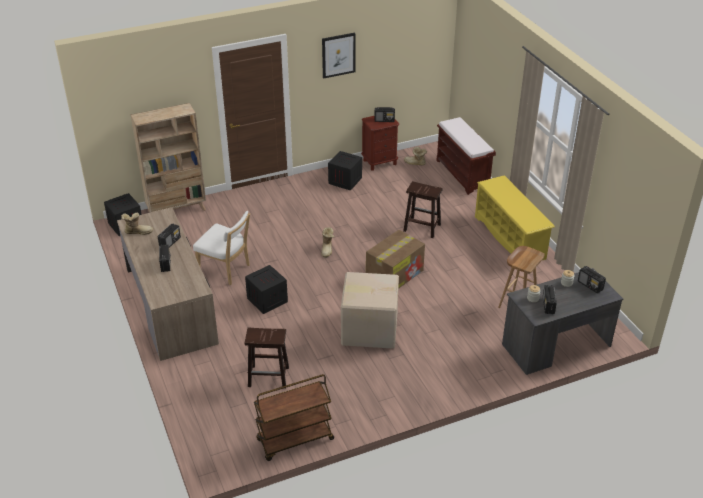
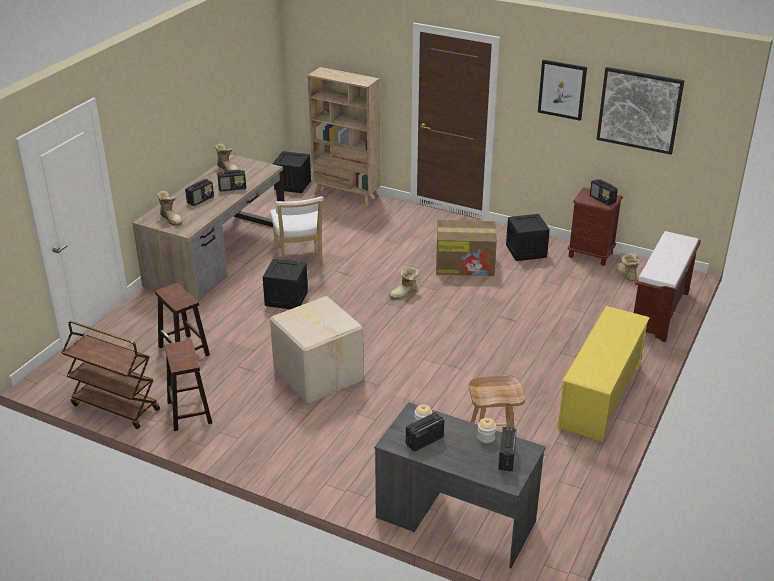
camera: 50 degrees right, 5 degrees down
(173, 289) = (171, 218): none -> boot
(393, 49) = (639, 110): none -> picture
(395, 274) = (424, 350): cardboard box -> cardboard box (465, 264)
(421, 227) = (524, 330): brown stool -> brown stool (189, 412)

